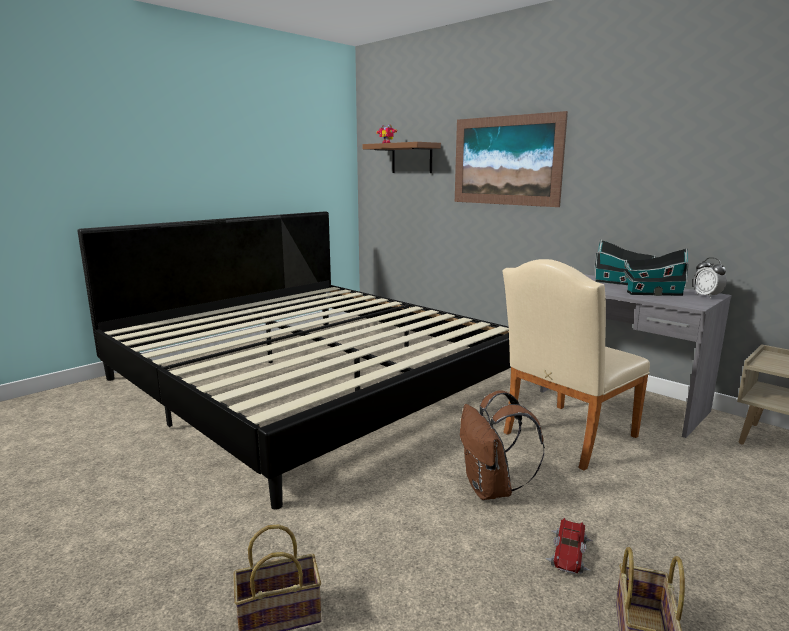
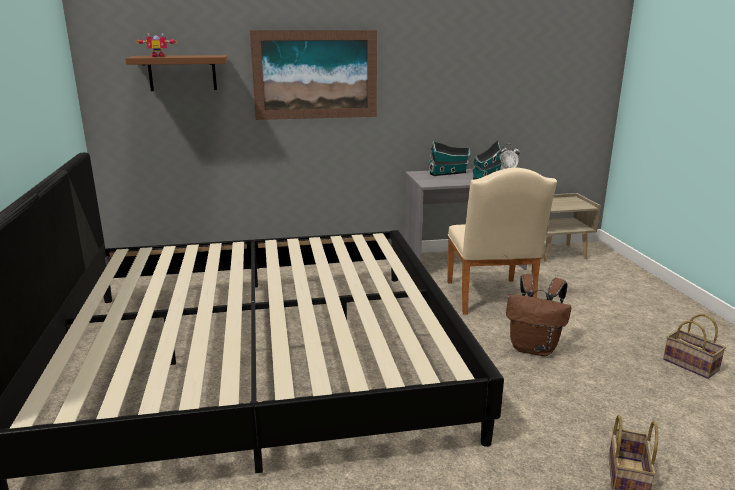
camera: 55 degrees left, 5 degrees up
(569, 553) = (616, 353): toy car -> none

